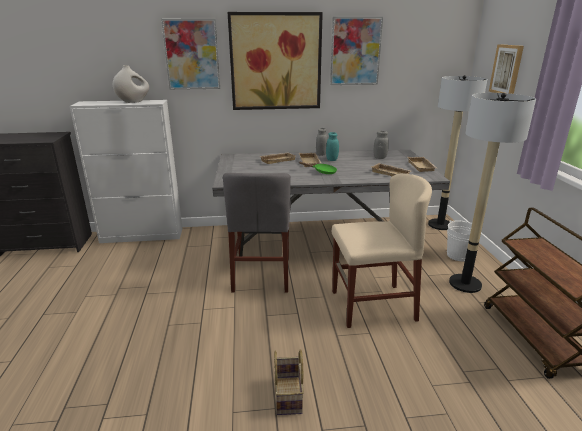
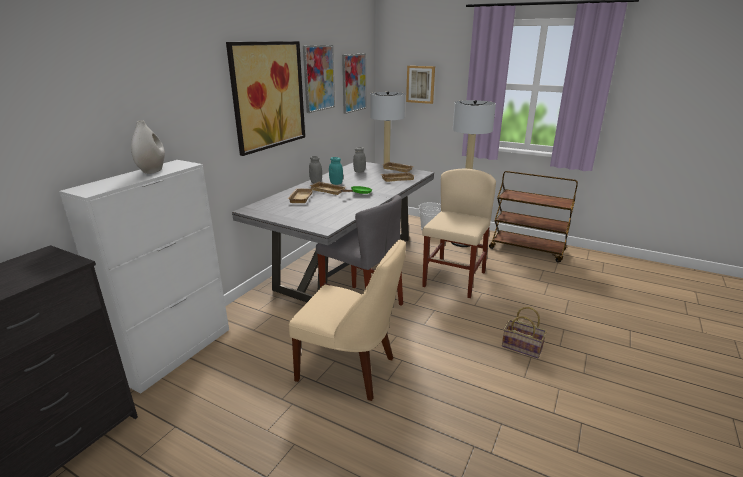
camera: 55 degrees left, 0 degrees up
(169, 302) = (350, 370): none -> beige chair
(192, 54) = (195, 96): picture -> picture (353, 83)

